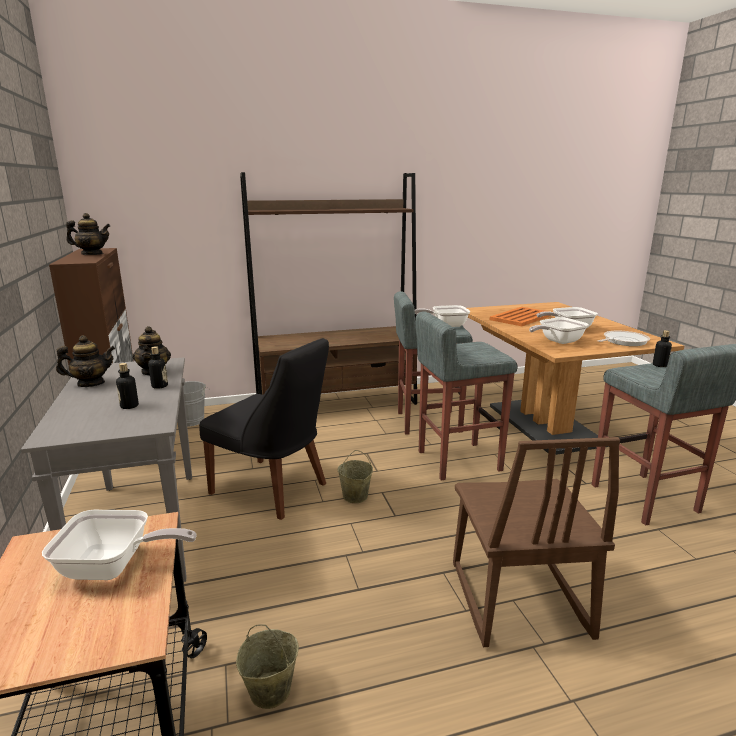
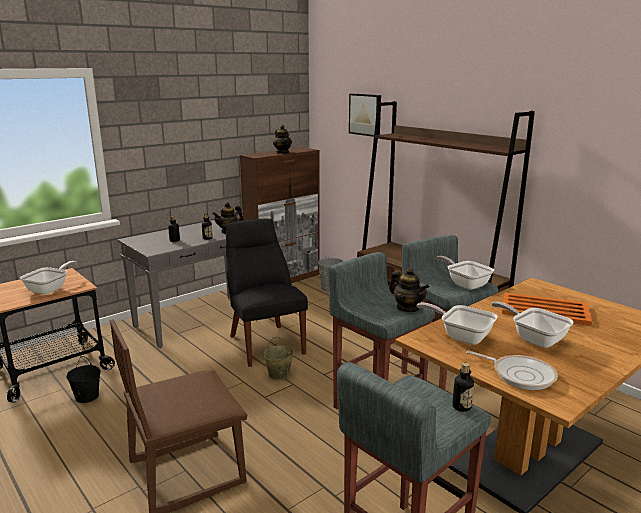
camera: 65 degrees right, 0 degrees up
(91, 384) = (200, 226): teapot -> teapot (407, 308)
(114, 567) = (50, 289): frying pan -> frying pan turned 135 degrees counterclockwise
(189, 192) = (366, 114): none -> picture
(269, 691) = (86, 396): beige bucket -> black bucket
(273, 490) = (265, 343): black chair -> black chair turned 150 degrees clockwise

